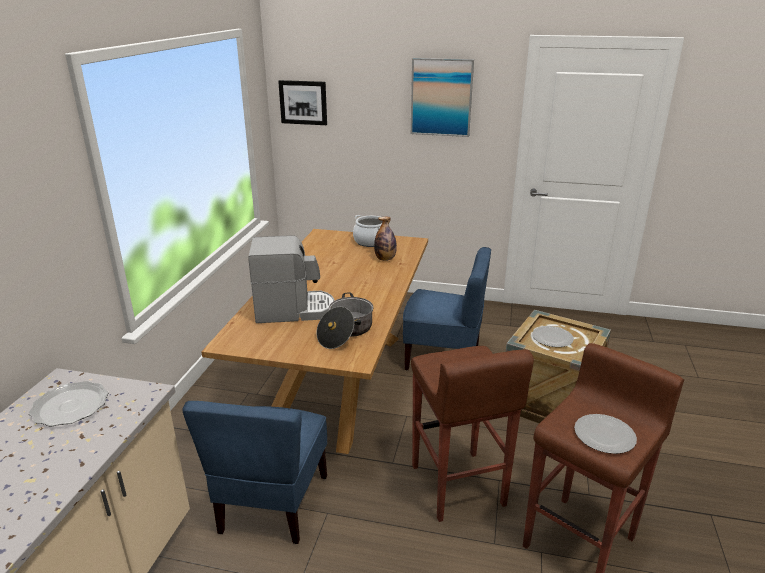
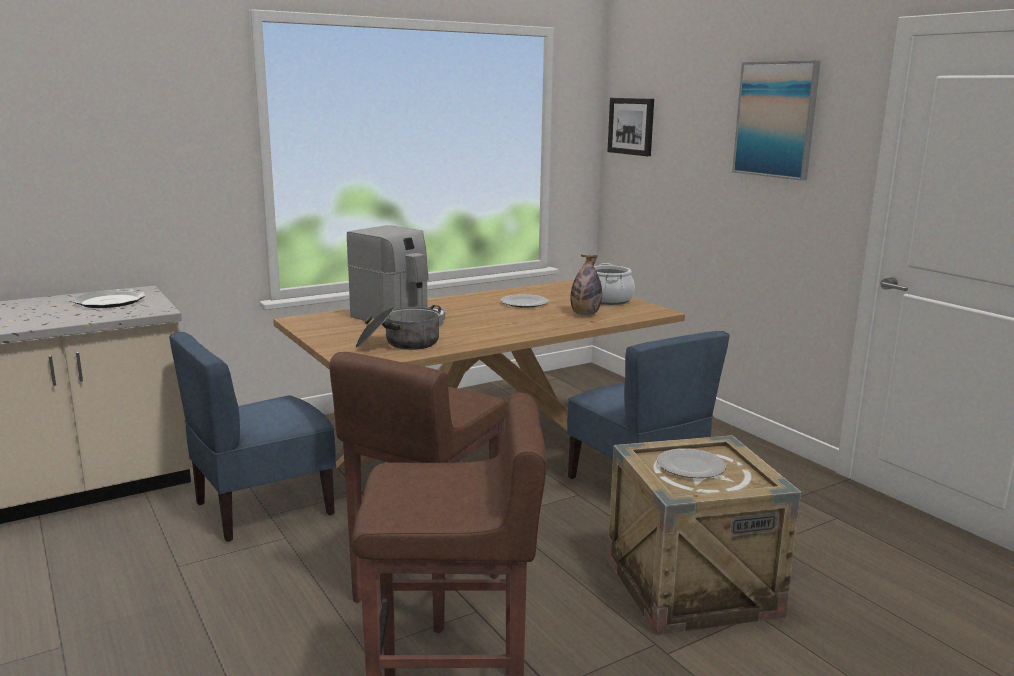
camera: 45 degrees right, 10 degrees down
(603, 435) = (415, 498): plate -> plate (524, 303)

